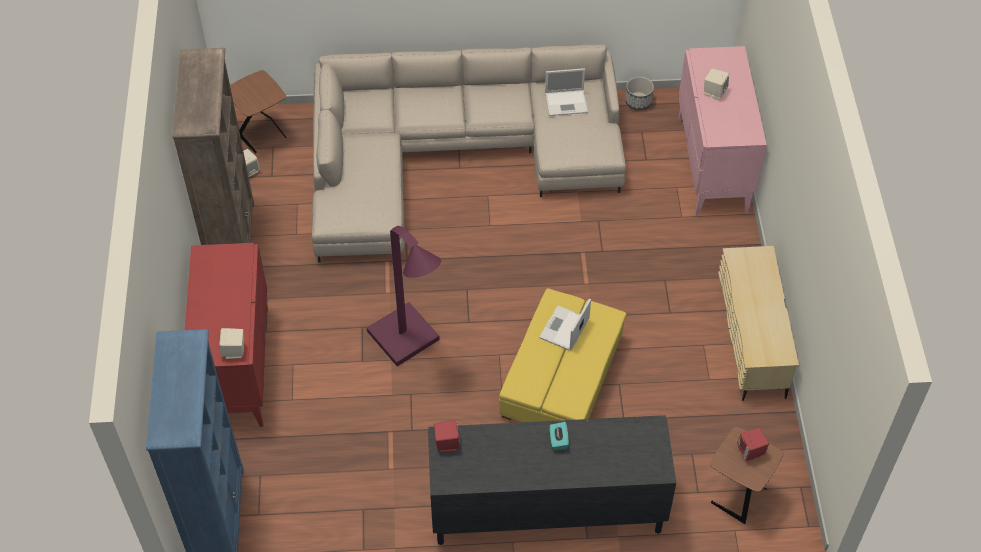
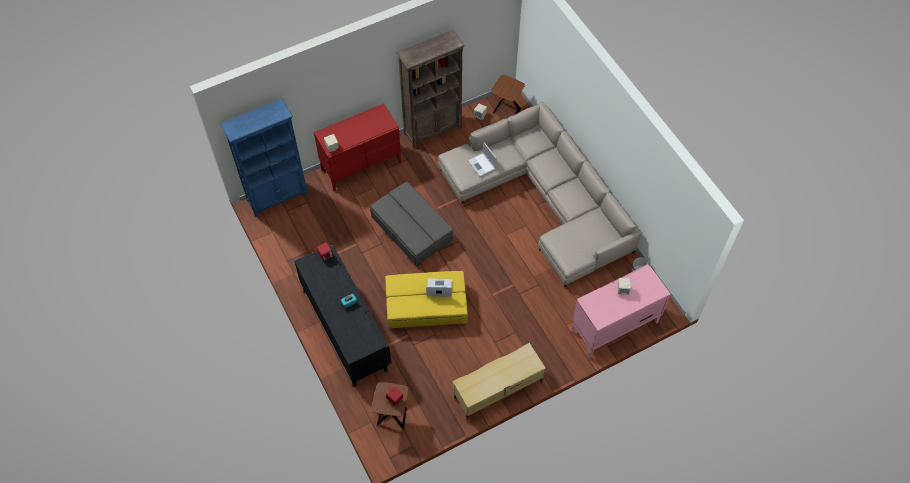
camera: 65 degrees right, 5 degrees up
(409, 343) = (412, 230): purple floor lamp -> grey ottoman
(567, 102) = (593, 229): laptop -> laptop (482, 165)

